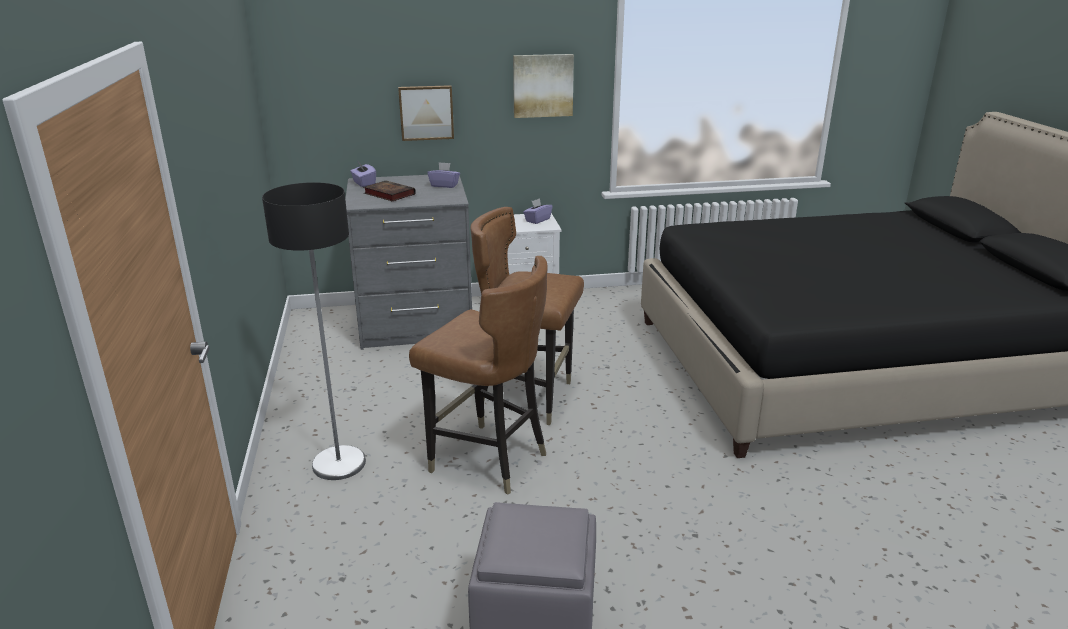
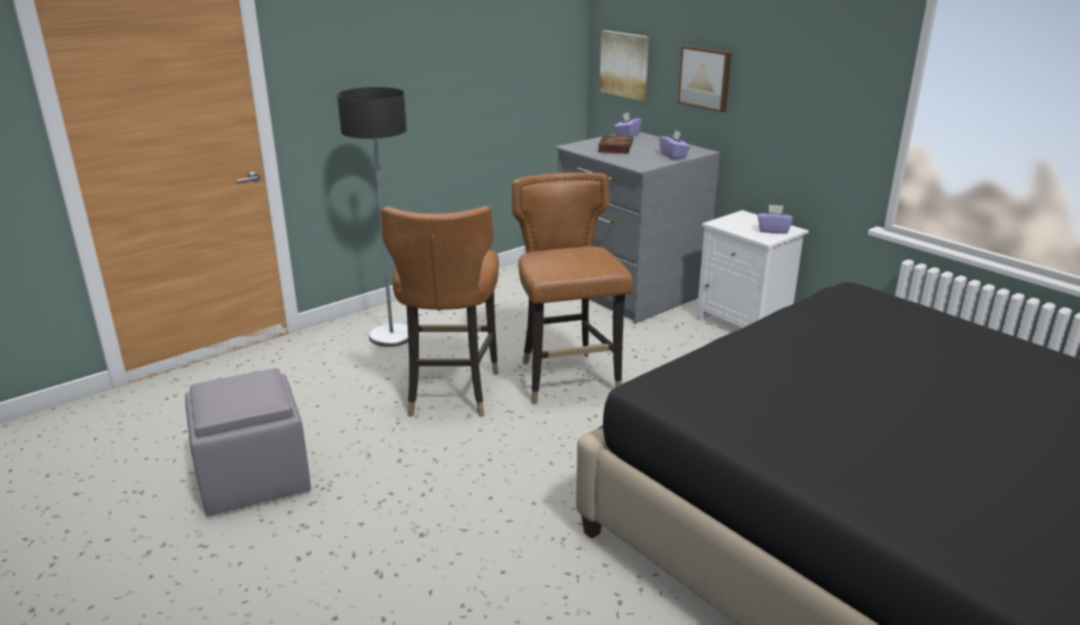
camera: 60 degrees right, 0 degrees up
(543, 85) = (823, 69): picture -> picture (625, 64)

